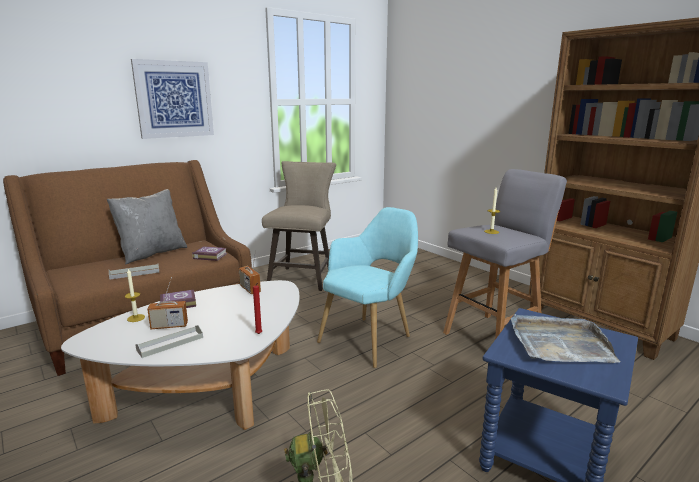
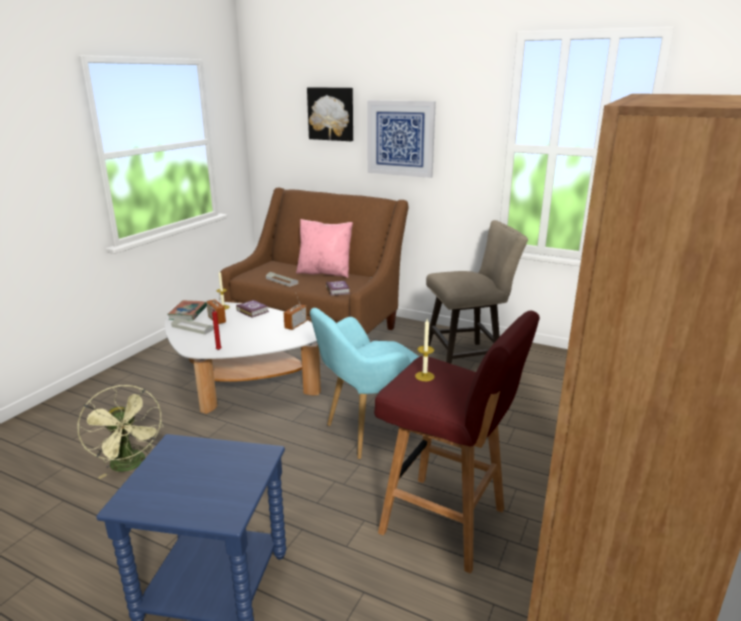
camera: 65 degrees right, 5 degrees up
(79, 74) = (331, 114): none -> picture
(113, 342) = (188, 313): none -> book
(152, 253) = (325, 273): grey pillow -> pink pillow
(370, 338) = (368, 432): turquoise armchair -> turquoise armchair turned 135 degrees clockwise
(494, 336) = (446, 522): grey stool -> red stool
(559, 343) = (202, 474): grey tray -> none

